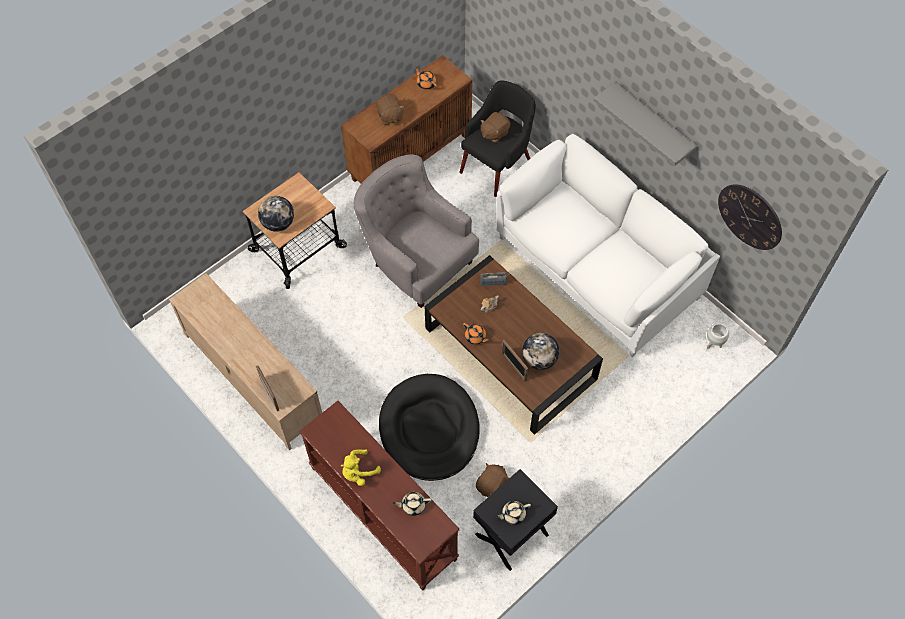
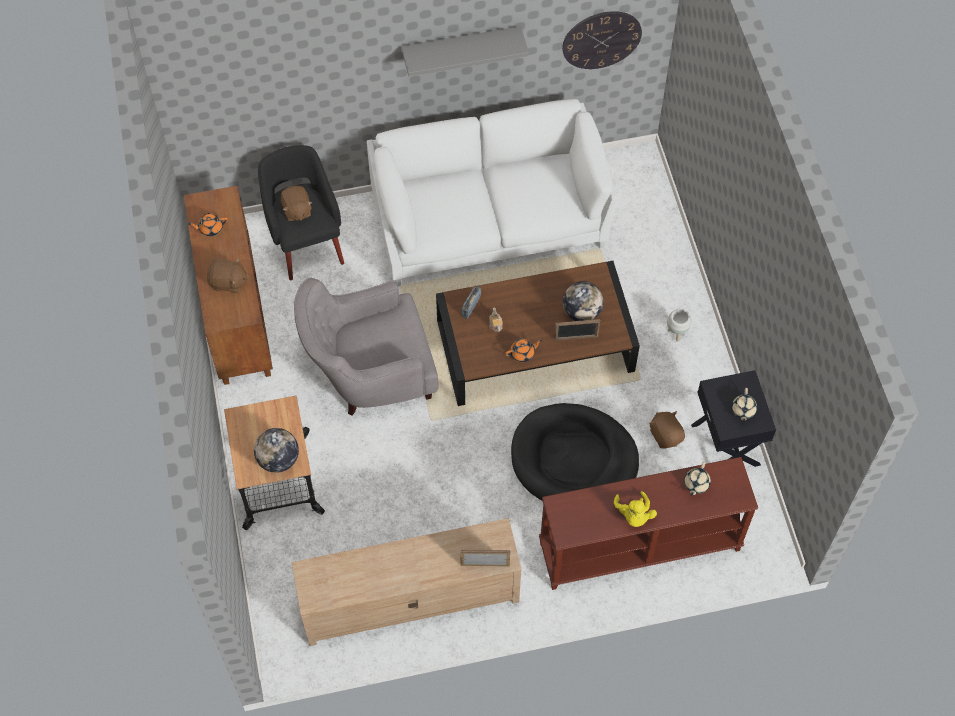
camera: 60 degrees left, 0 degrees up
(713, 344) = (631, 176): white planter -> white planter (676, 333)

